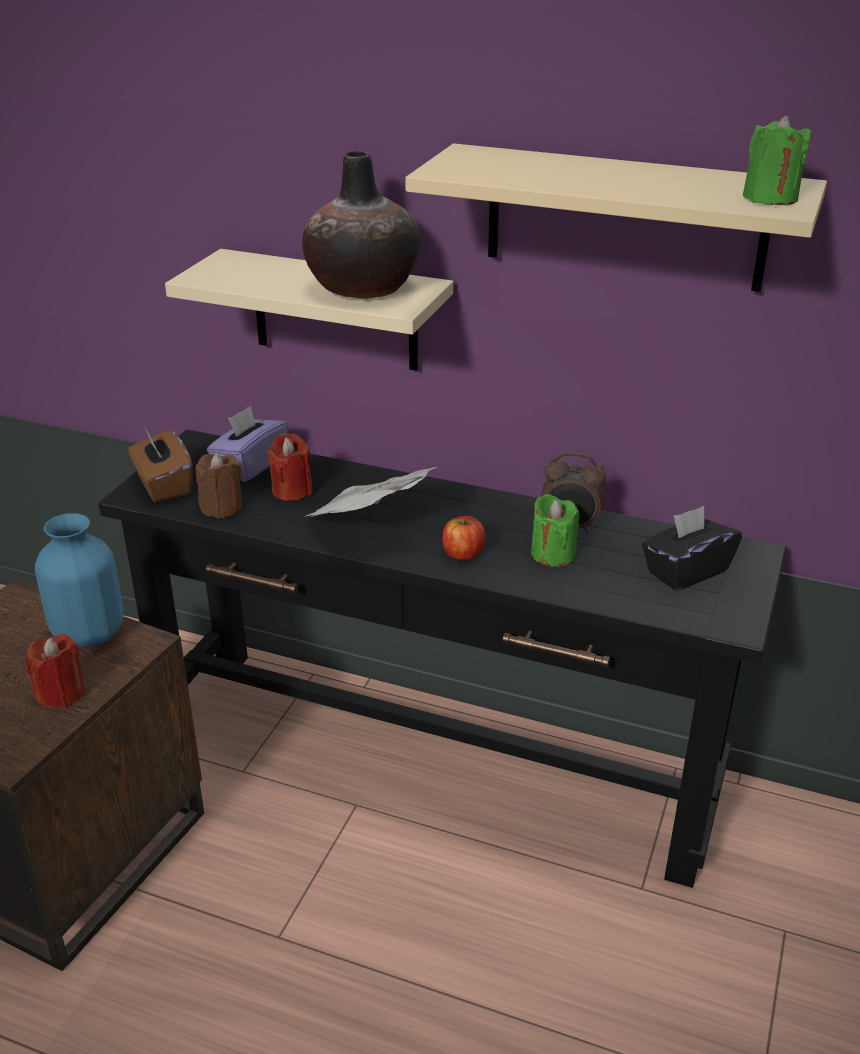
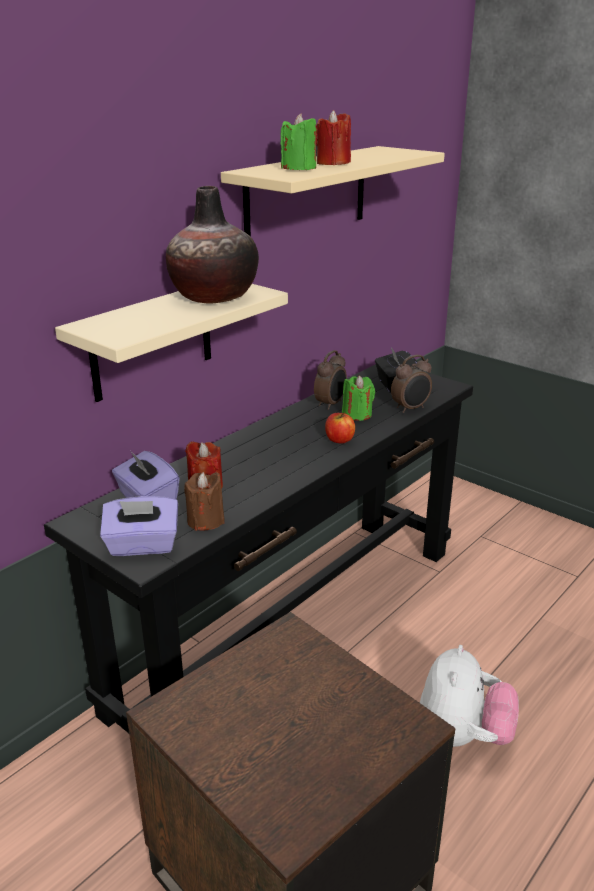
camera: 70 degrees left, 5 degrees down
(61, 693) = (339, 688): red candle -> red candle (333, 163)
(90, 634) = (259, 663): blue vase -> none
(163, 485) = (142, 546): brown tissue box -> purple tissue box
(296, 969) = (462, 735): none -> plush toy
(371, 522) = (277, 463): newspaper -> none
(610, 597) = (410, 408): none -> alarm clock
(770, 198) = (403, 151): green candle -> green candle (299, 168)

